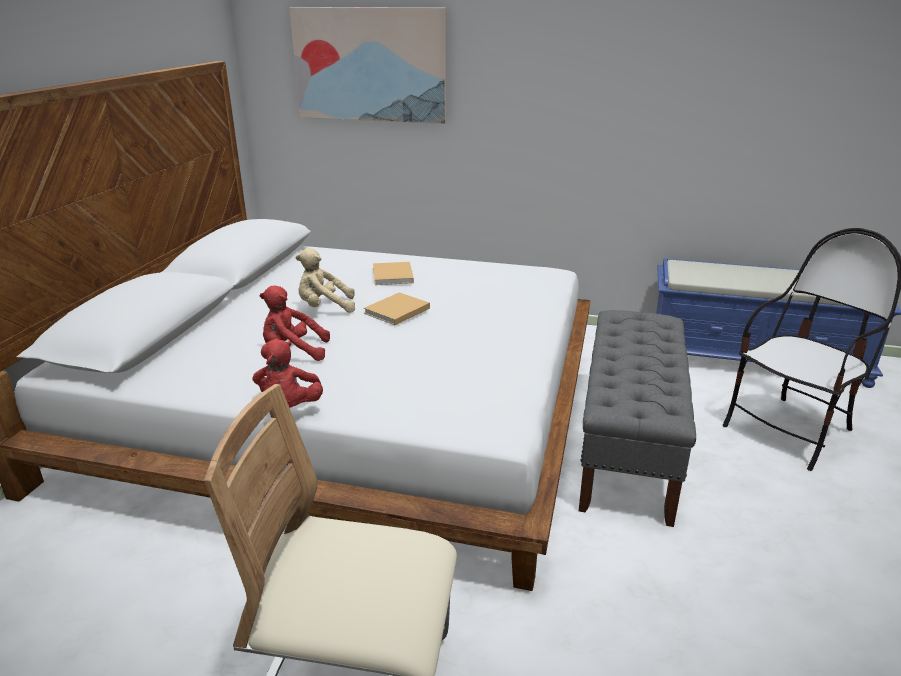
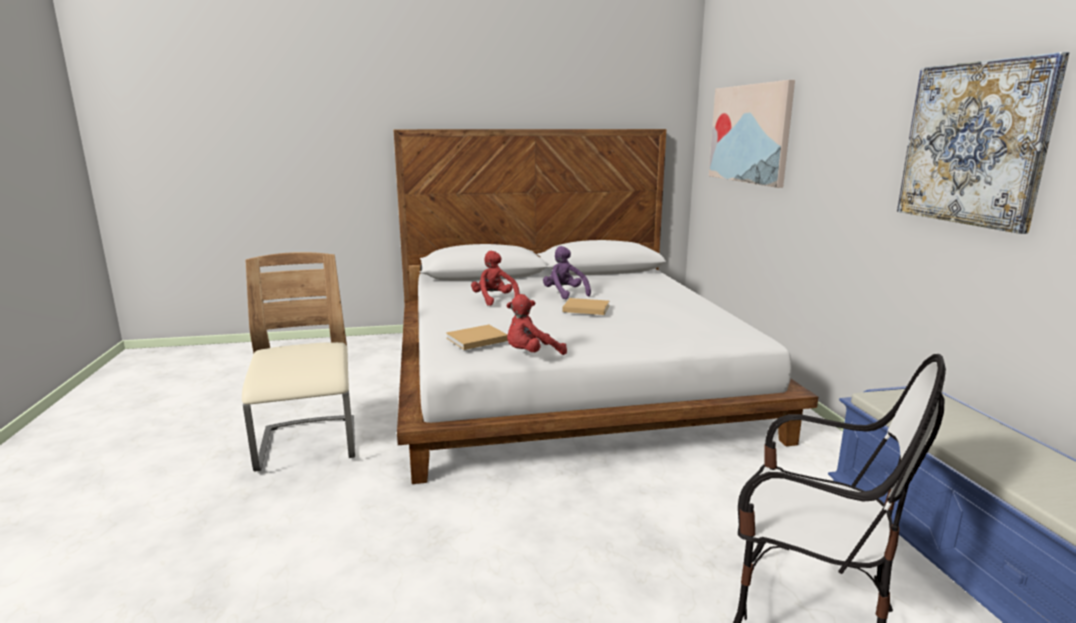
camera: 65 degrees right, 10 degrees down
(289, 407) = (431, 312): red plush toy -> red plush toy (531, 354)
(324, 308) = (564, 294): beige plush toy -> purple plush toy
(393, 276) = (644, 297): beige book -> beige book (475, 339)
(627, 446) = (638, 499): grey bench -> none
(681, 75) = (974, 143): none -> picture

